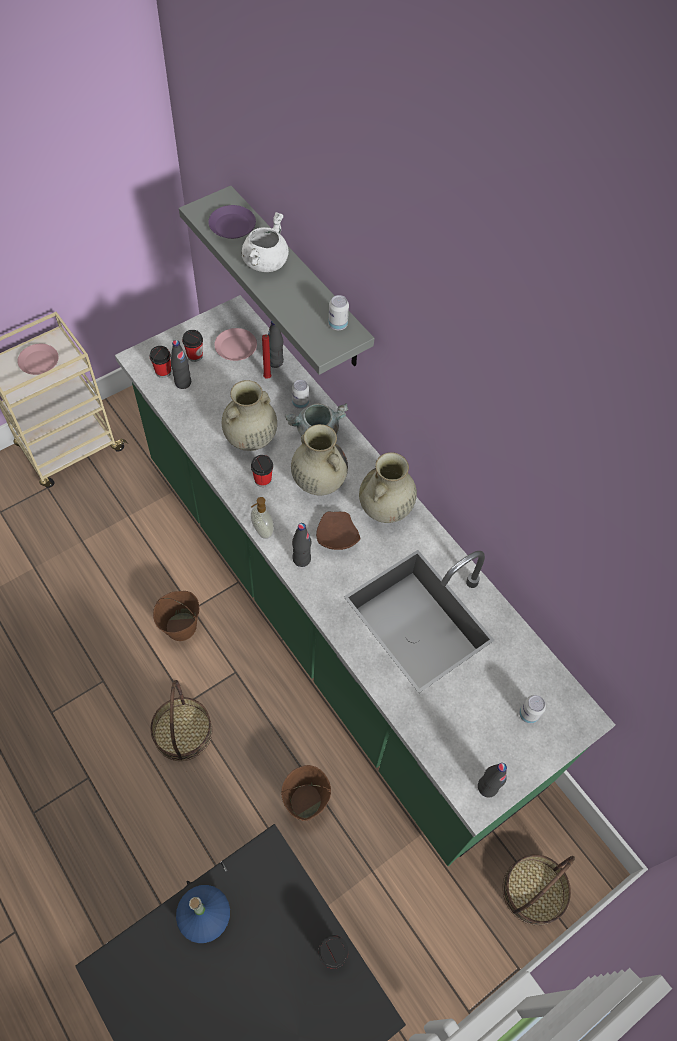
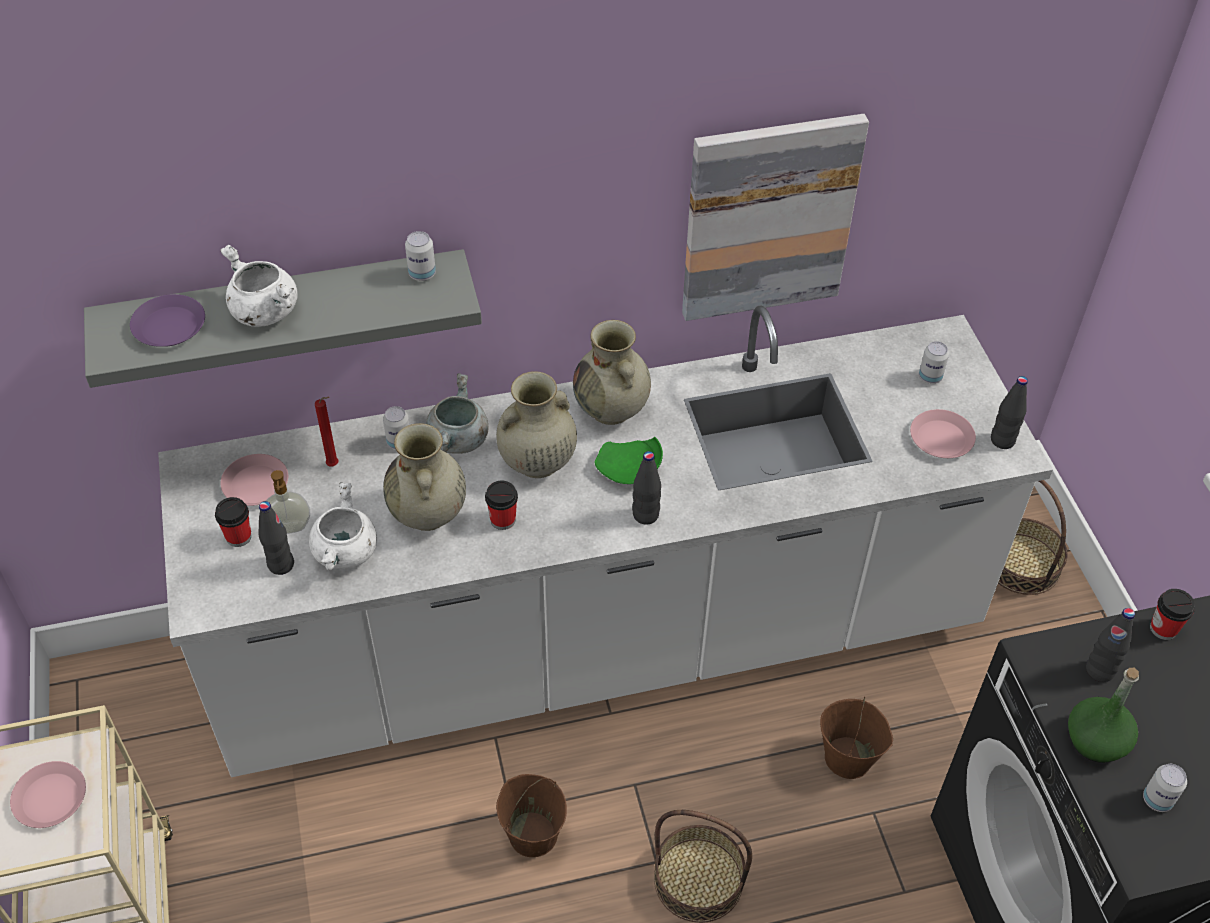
camera: 65 degrees left, 10 degrees down
(163, 371) = (244, 583): cup -> none
(165, 974) = (1157, 800): none -> can
(204, 410) = (346, 553): none -> white cooking pot
(204, 916) = (1096, 741): blue bottle -> green bottle
(262, 531) = (583, 544): soap dispenser -> soap dispenser (290, 528)
(275, 362) = (310, 448): black bottle -> black bottle (1099, 670)
(330, 617) = (602, 642): green counter -> white counter
(336, 537) = (629, 470): brown plate -> green plate
(465, 738) = (941, 439): none -> pink plate
(526, 512) = (768, 217): none -> picture

